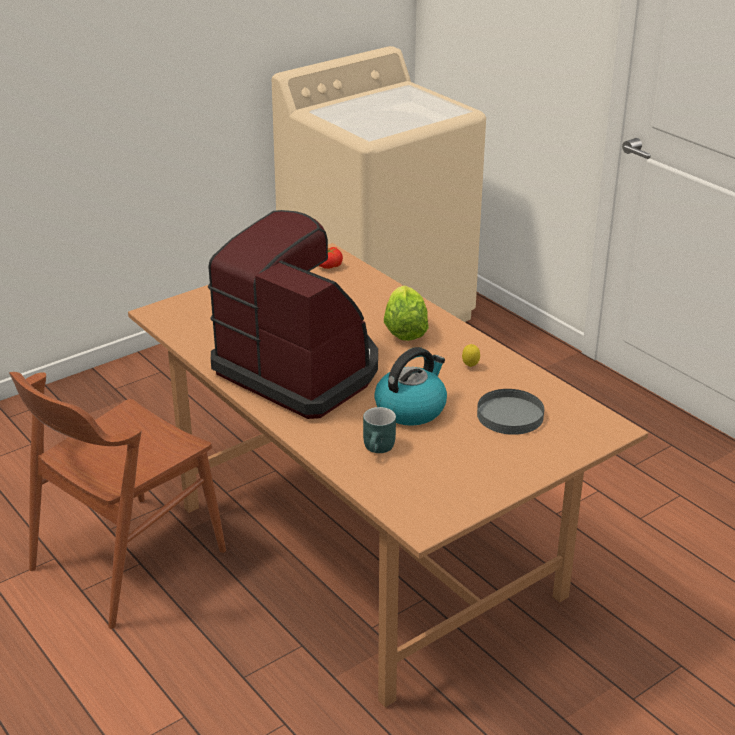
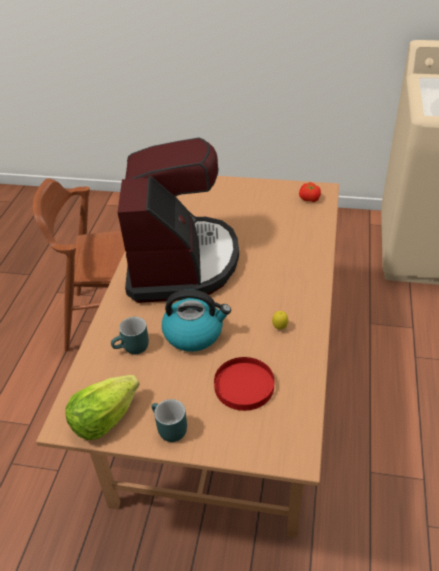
camera: 50 degrees right, 10 degrees up
(404, 331) = (281, 273): lettuce -> lettuce (104, 419)
(506, 474) = (168, 429): none -> turquoise mug
(510, 415) = (244, 386): grey plate -> red plate

